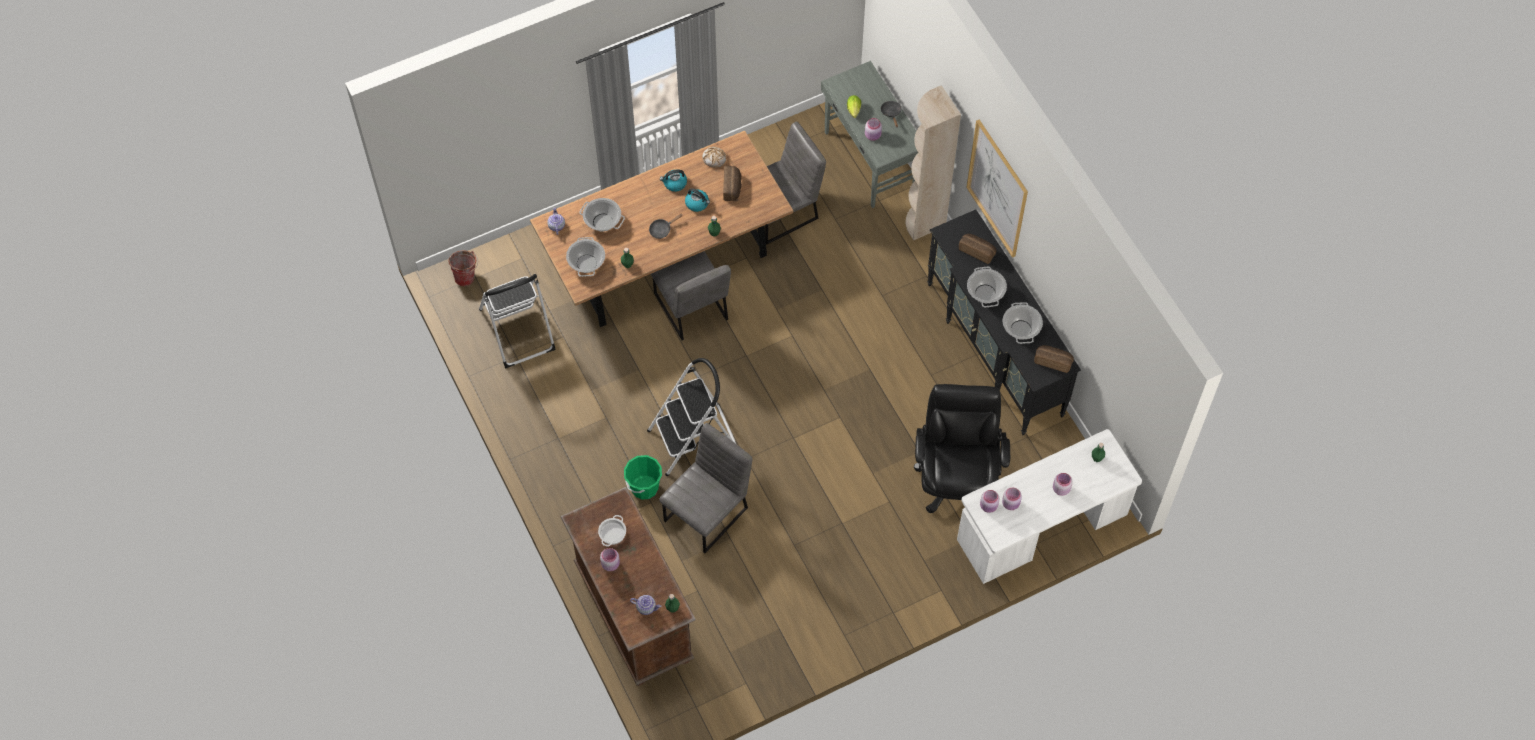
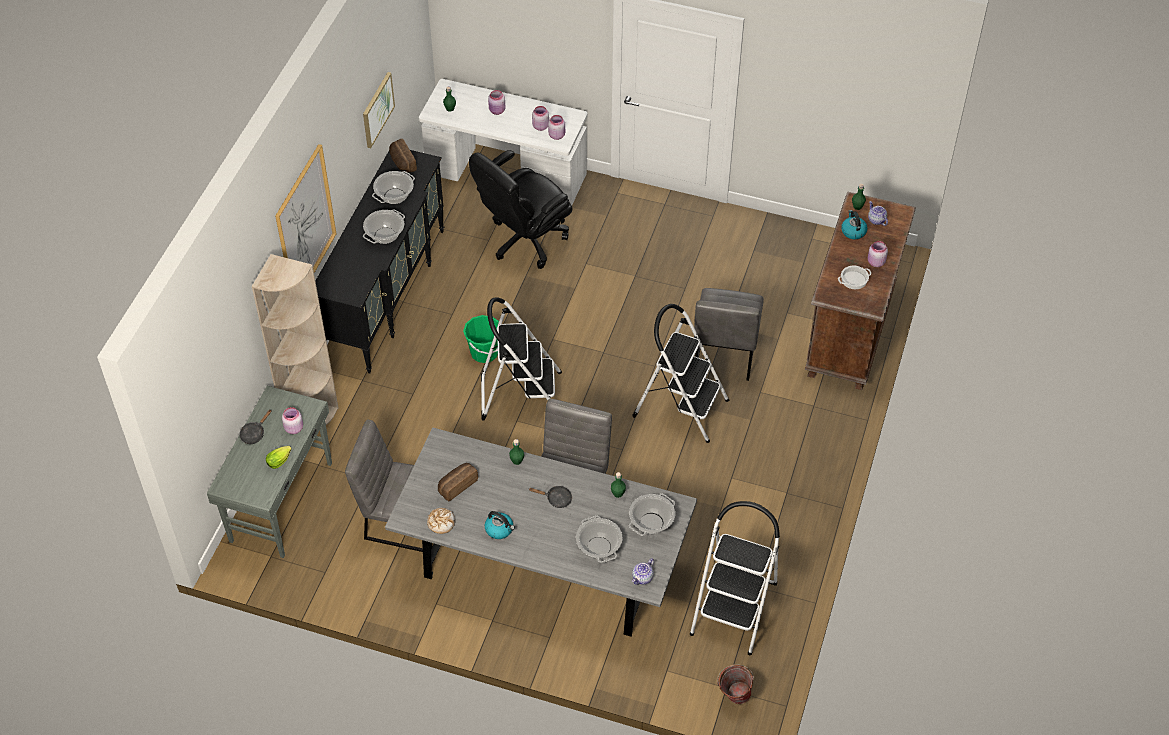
camera: 135 degrees left, 10 degrees down
(644, 487) = (754, 405): green bucket -> green bucket (484, 352)
(665, 257) = (543, 565): brown dining table -> grey dining table
(697, 203) = (501, 496): kettle -> kettle (853, 231)
(708, 513) = (724, 353): grey chair -> grey chair turned 75 degrees counterclockwise
(812, 355) = (519, 395): none -> step ladder
(977, 251) = (349, 266): bread -> none
(1085, 327) = (377, 109): none -> picture

